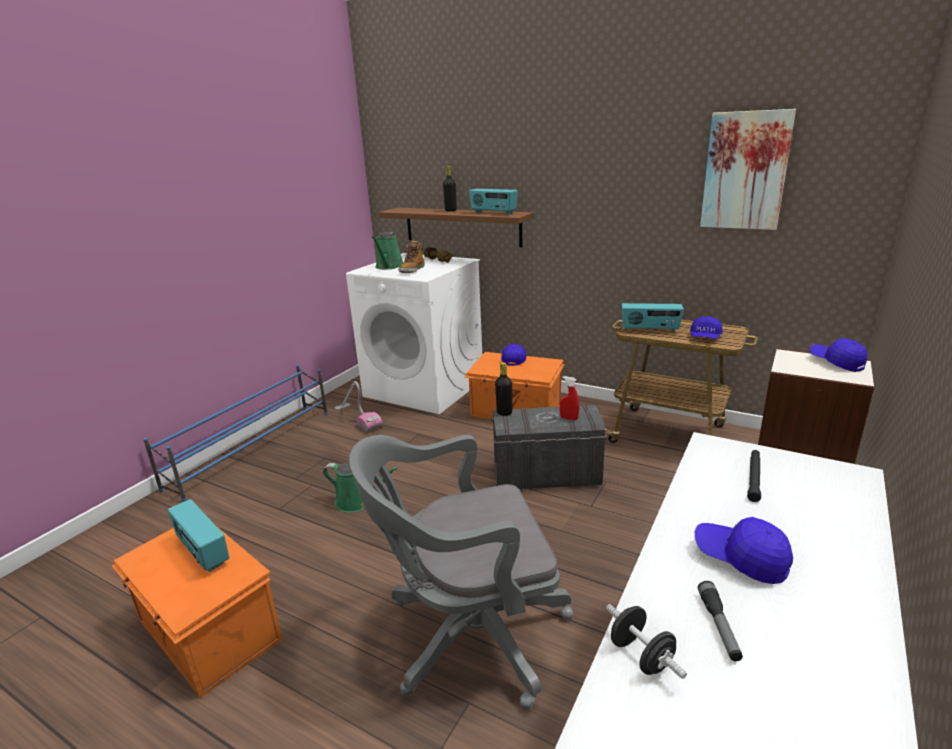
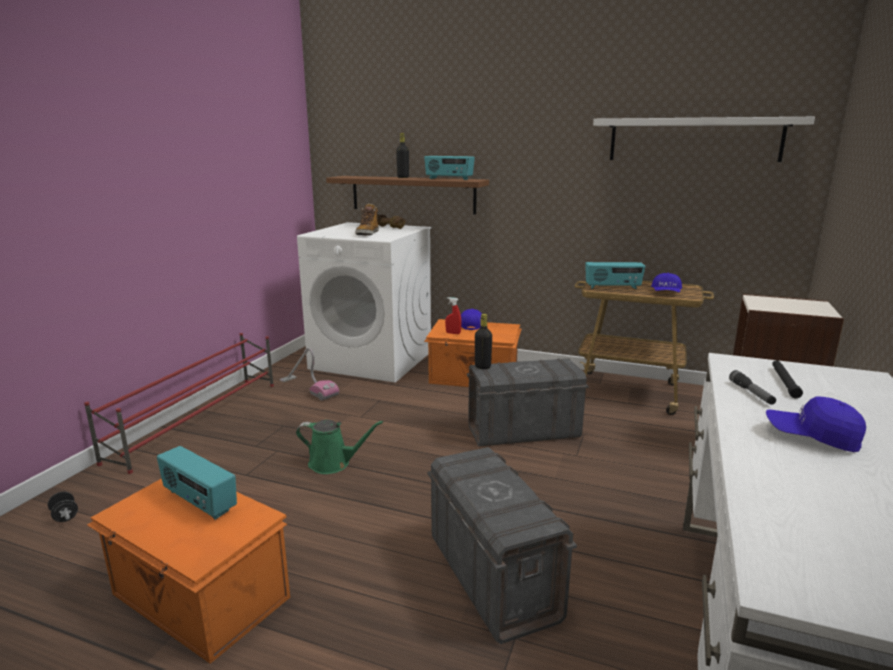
camera: 10 degrees left, 5 degrees down
(253, 448) = (198, 420): blue shoe rack -> red shoe rack
(388, 267) = (340, 231): green watering can -> none
(468, 635) = (492, 576): grey office chair -> grey storage box
(569, 418) = (549, 369): red spray bottle -> red spray bottle (453, 333)
(641, 656) = (771, 511): black dumbbell -> black dumbbell (65, 516)
(719, 626) = (825, 485): flashlight -> flashlight (751, 393)
(745, 171) = (694, 140): picture -> white shelf
(836, 362) = (800, 303): blue cap -> none

